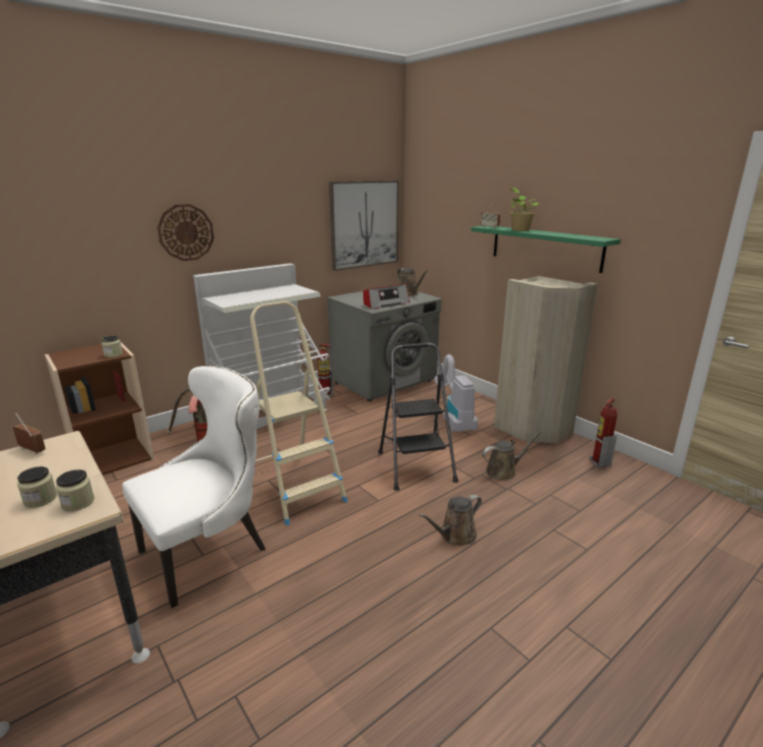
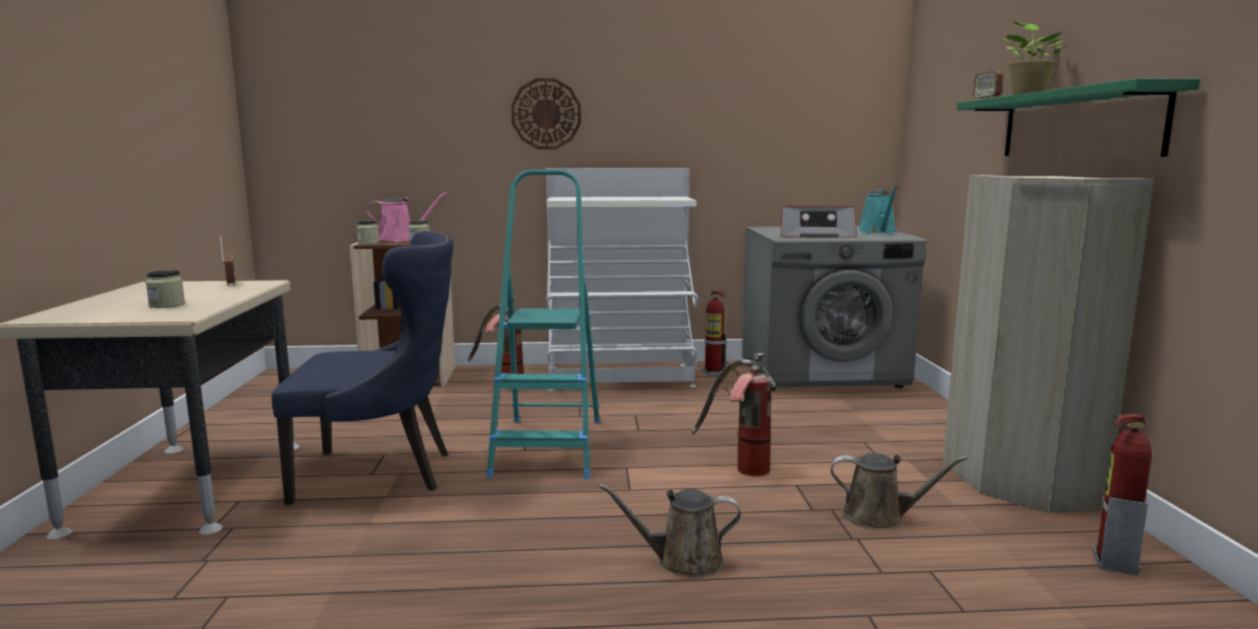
camera: 35 degrees right, 10 degrees down
(78, 502) = (182, 311): jar -> jar (368, 243)
(84, 352) = (401, 239): none -> pink watering can
(209, 551) = (381, 473): white chair -> blue chair
(295, 486) = (548, 447): beige step ladder -> turquoise step ladder
(364, 224) = (824, 122): picture -> none
(409, 294) = (878, 232): brown watering can -> turquoise watering can
(415, 464) = (739, 469): black step ladder -> fire extinguisher
(453, 418) = (881, 435): vacuum cleaner -> none

